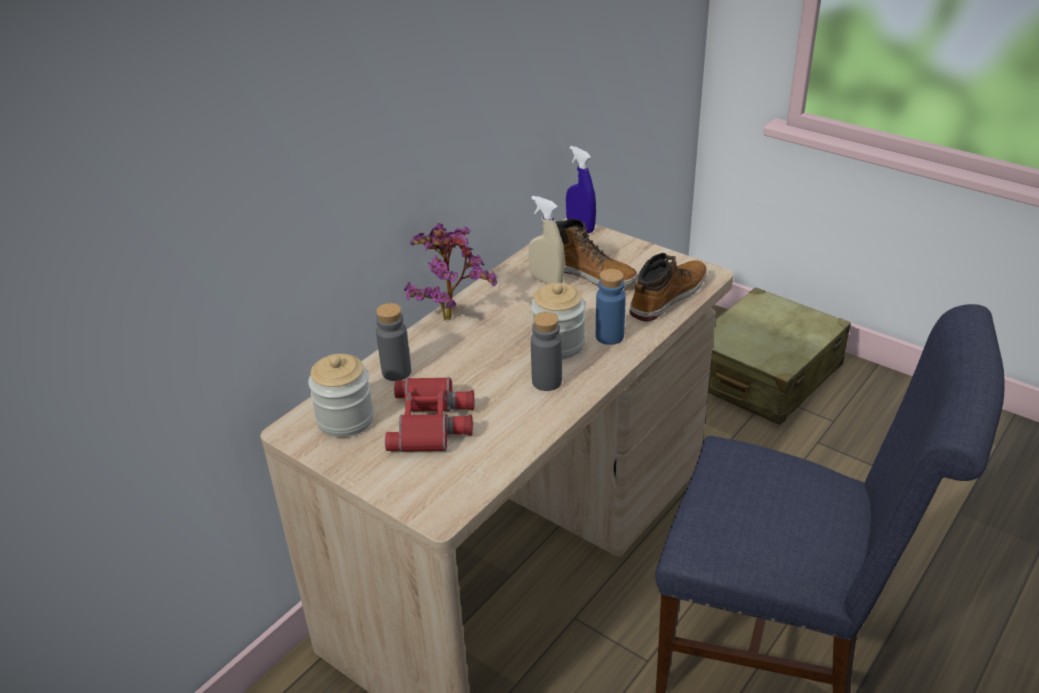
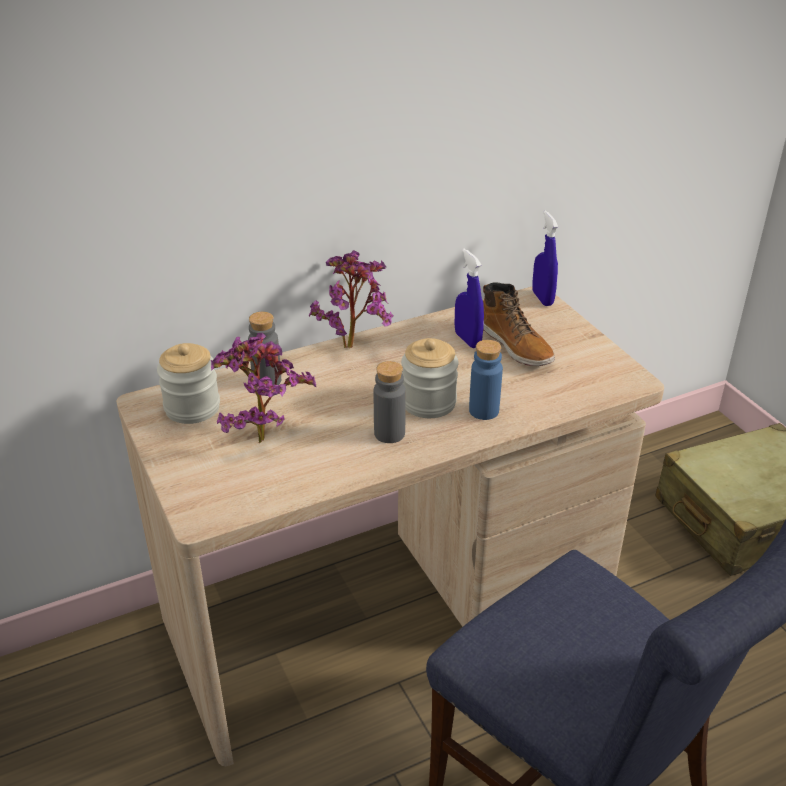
camera: 25 degrees right, 0 degrees up
(433, 422) = (261, 435): red binoculars -> potted plant
(546, 281) = (467, 340): beige spray bottle -> blue spray bottle
(667, 297) = (573, 391): boot -> none

